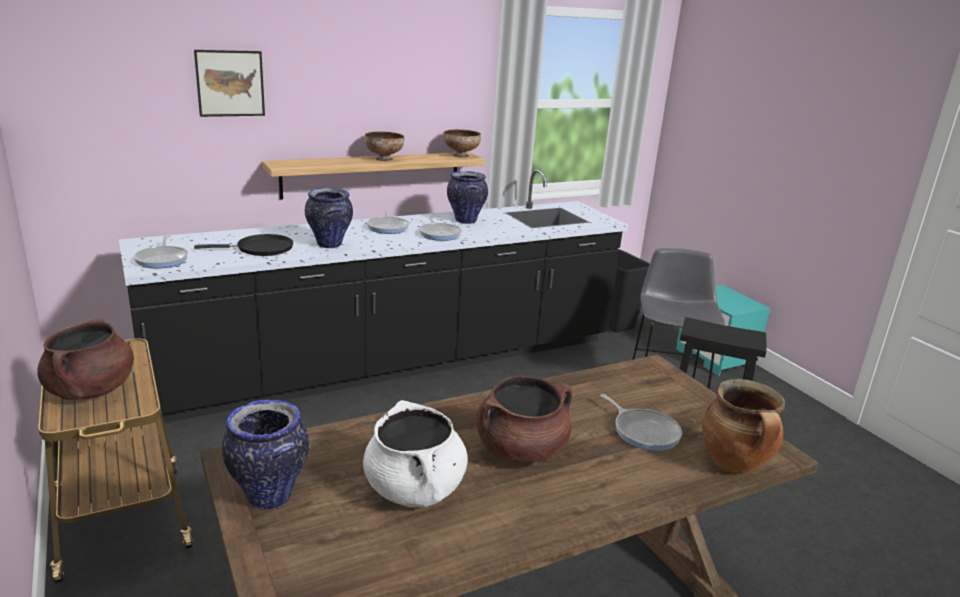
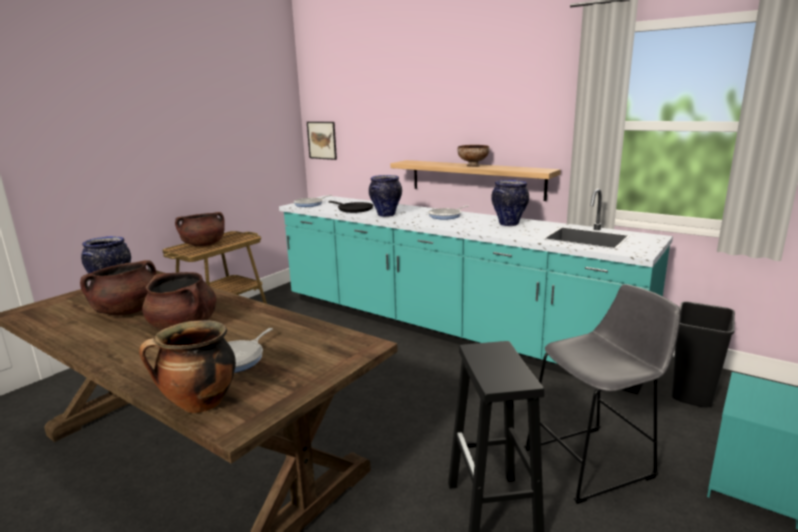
camera: 65 degrees right, 5 degrees down
(230, 83) = (390, 107): picture -> picture (322, 140)
(396, 365) = (444, 329): black counter -> turquoise counter
(415, 489) = (127, 311): white cooking pot -> brown cooking pot
(439, 234) = (462, 225): frying pan -> none
(461, 155) = (539, 170): bowl -> none

